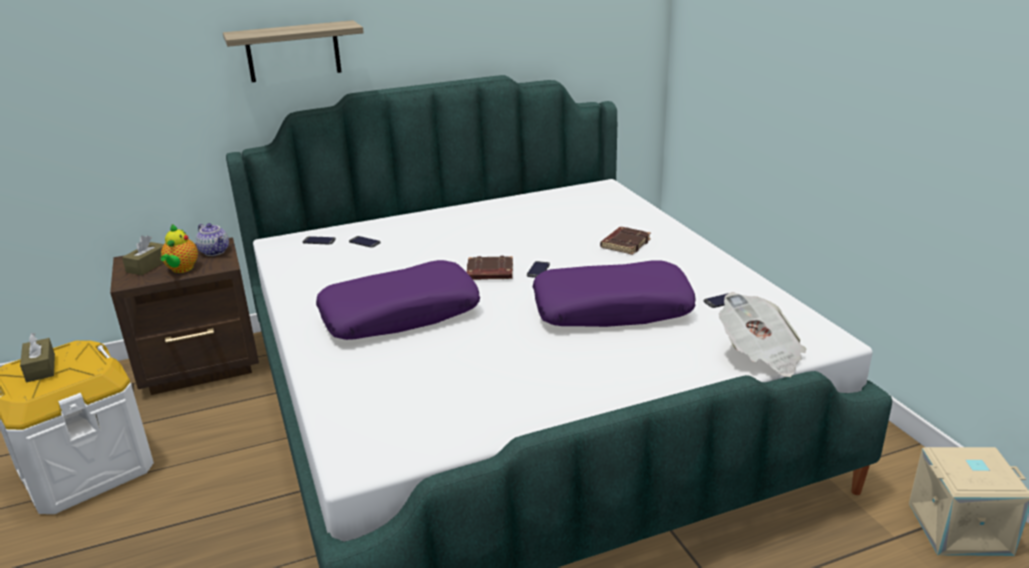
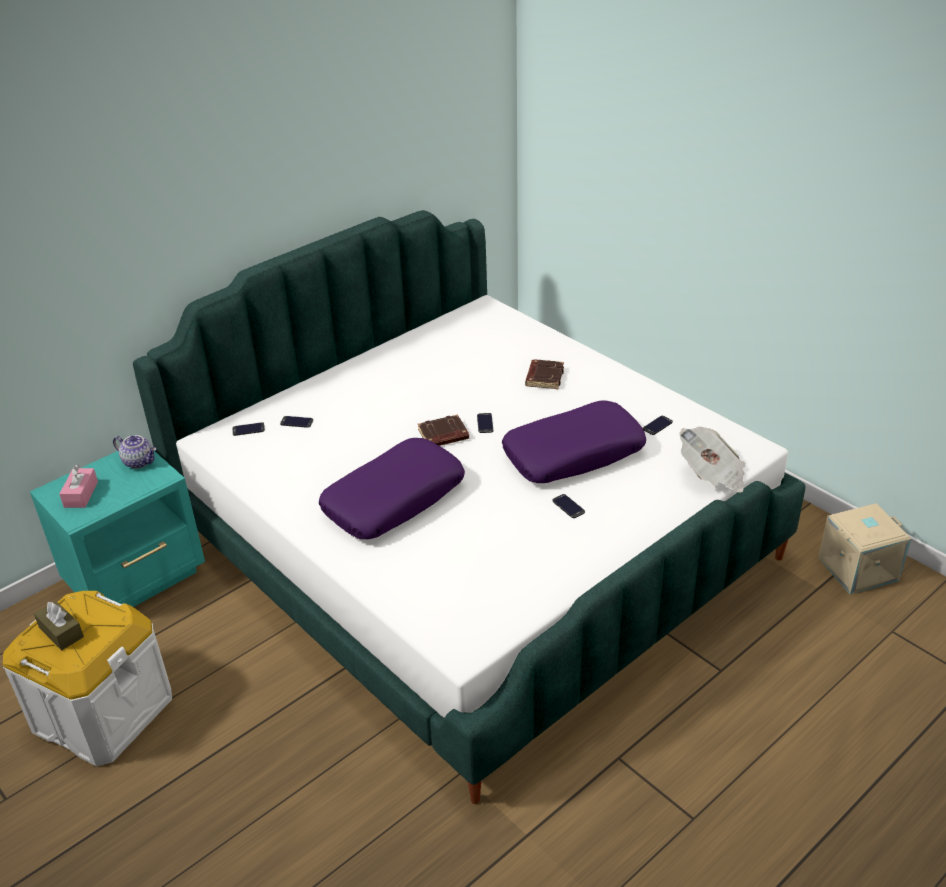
camera: 20 degrees left, 10 degrees up
(148, 266) = (81, 494): brown tissue box -> pink tissue box
(181, 269) = (123, 491): teapot -> none
(202, 367) = (138, 578): brown nightstand -> turquoise nightstand
(293, 51) = (184, 240): shelf -> none
(574, 353) = (568, 506): none -> phone

